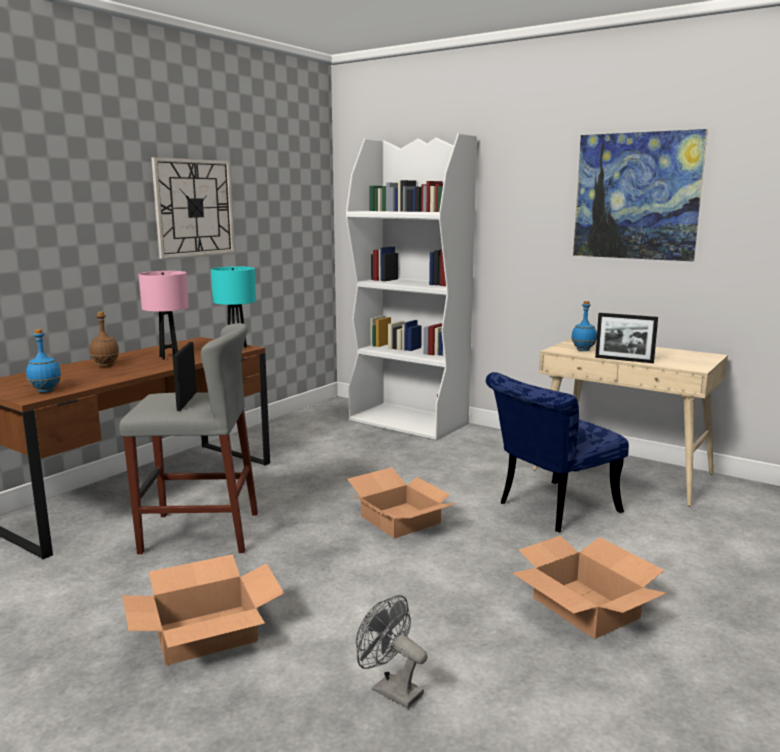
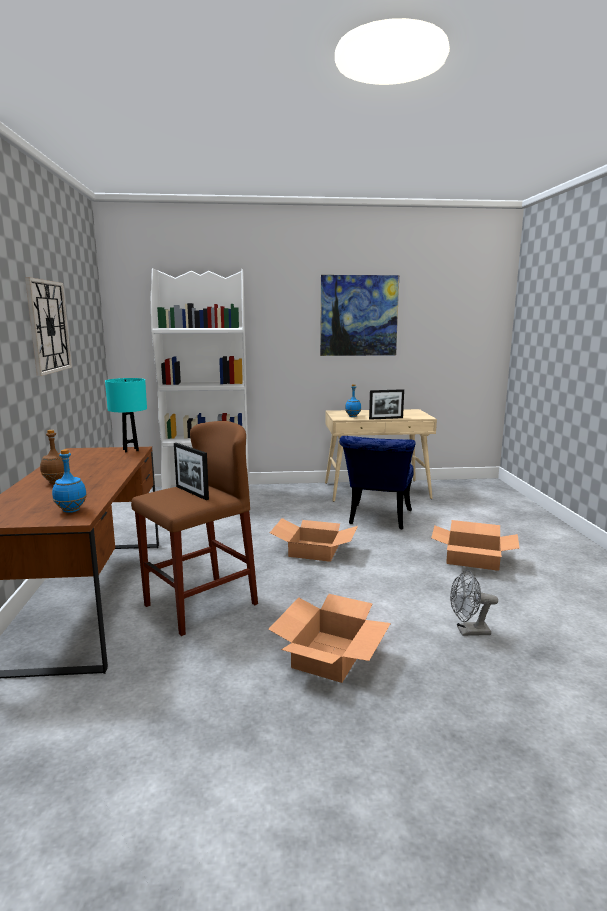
camera: 40 degrees left, 0 degrees up
(169, 357) = (94, 466): pink table lamp -> none
(200, 532) = (200, 604): grey stool -> brown stool

